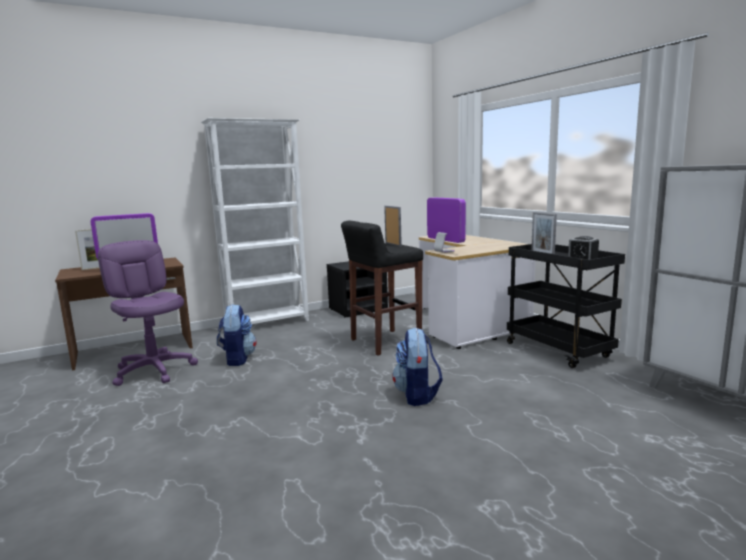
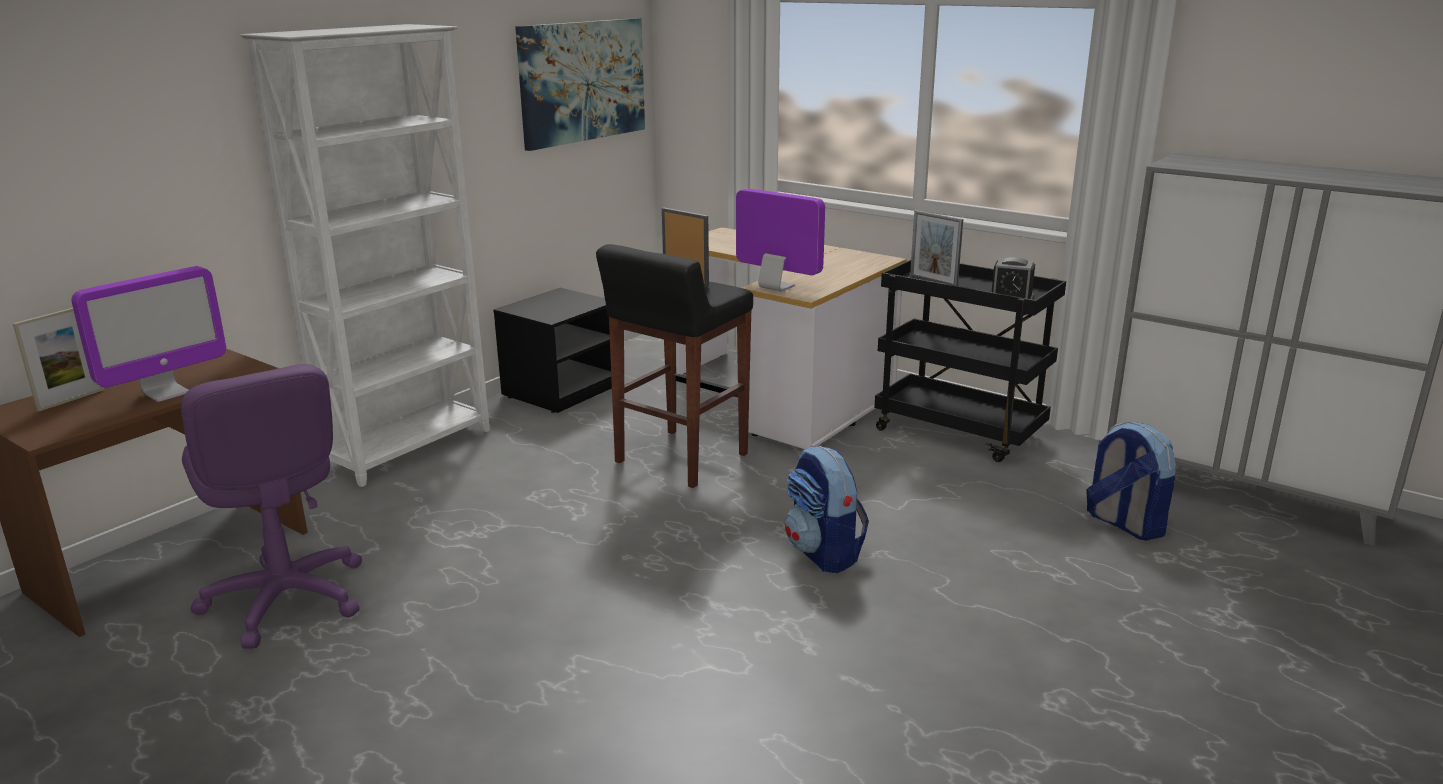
camera: 25 degrees left, 10 degrees up
(154, 370) = (285, 599): purple office chair -> purple office chair turned 150 degrees counterclockwise
(237, 359) = (436, 541): backpack -> backpack (1123, 523)
(387, 158) = (582, 81): none -> picture

